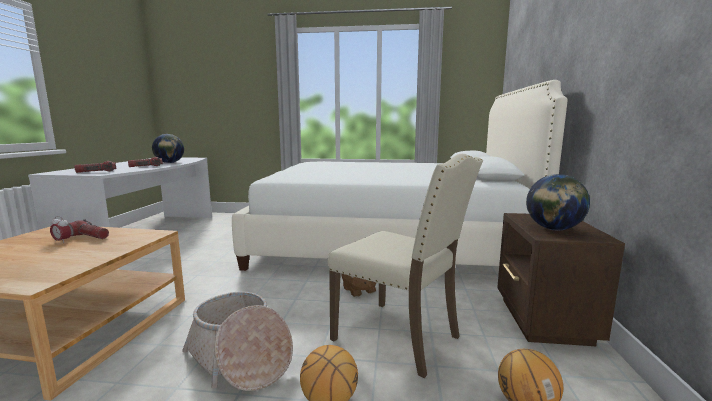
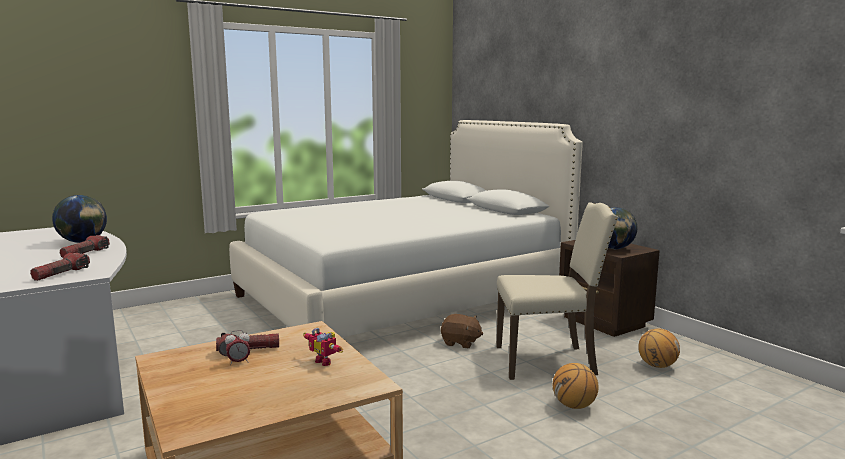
camera: 40 degrees left, 0 degrees up
(84, 256) = (326, 361): none -> toy robot
(240, 359) = (477, 414): basket -> none

